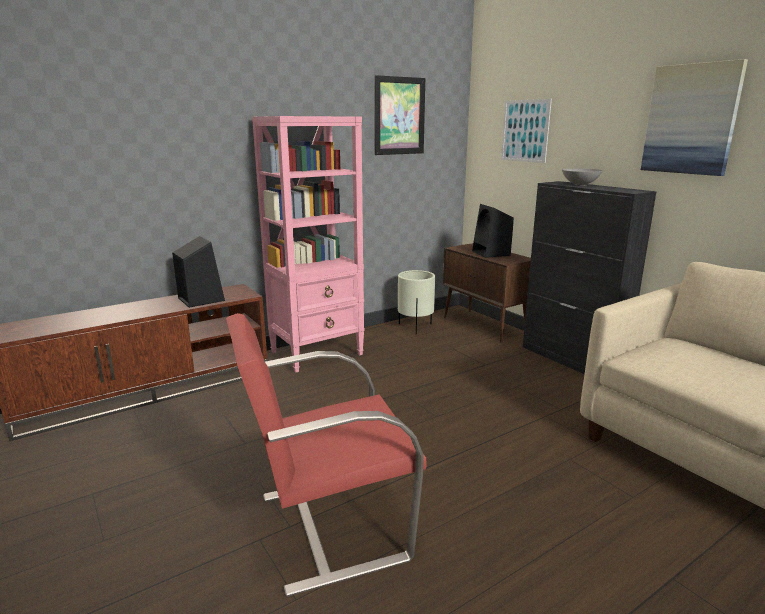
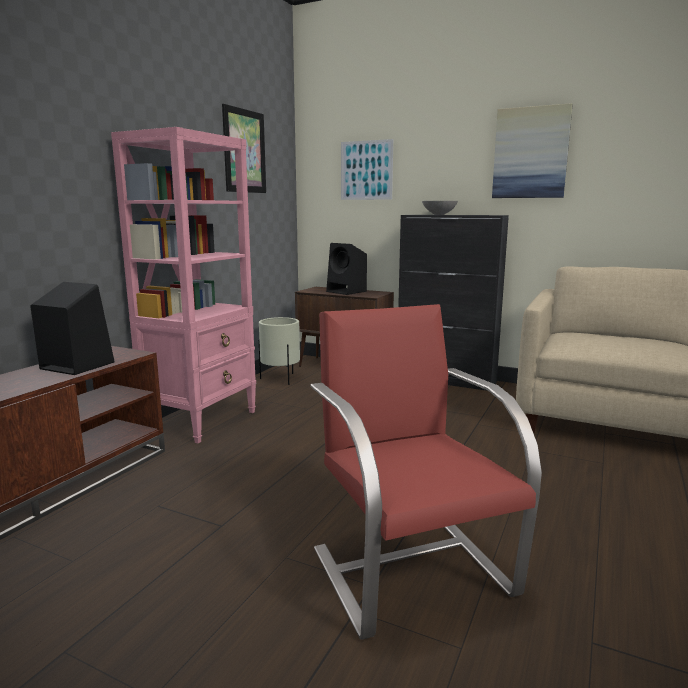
camera: 30 degrees left, 5 degrees down
(330, 526) = (411, 569): red armchair -> red armchair turned 120 degrees clockwise

